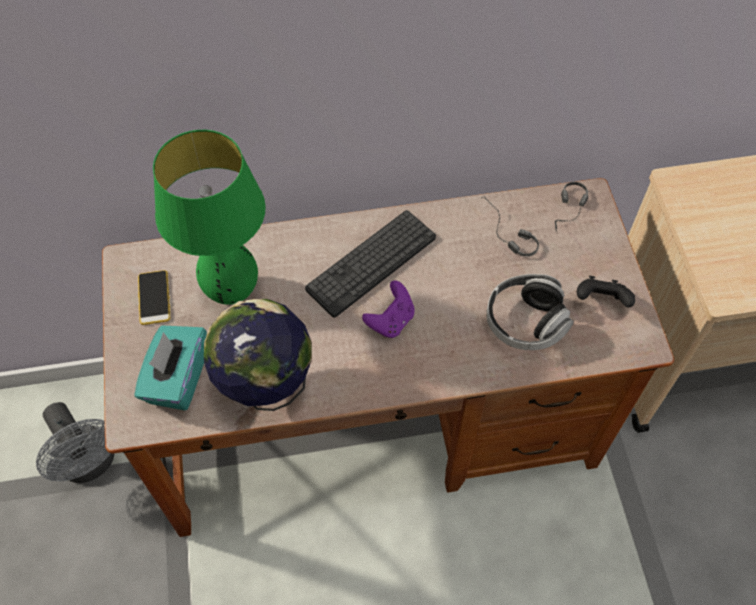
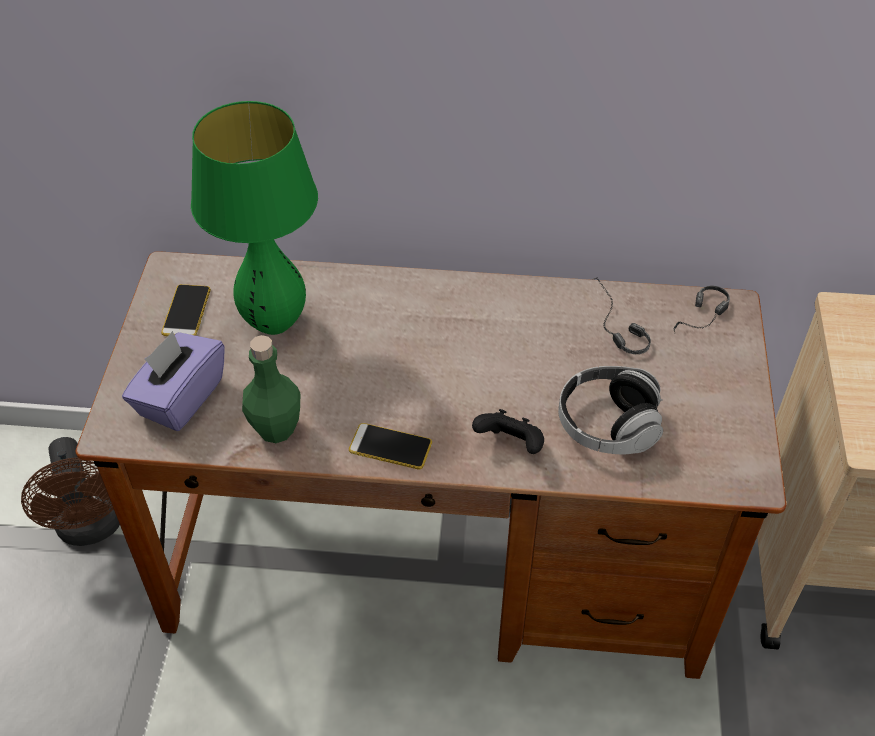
camera: 15 degrees right, 10 degrees down
(91, 464) = (91, 527): grey fan -> brown fan
(177, 379) = (180, 398): turquoise tissue box -> purple tissue box
(266, 388) = (276, 429): globe -> green bottle
(363, 382) = (390, 447): none -> phone
(371, 263) = (444, 326): keyboard -> none
(391, 321) = (445, 390): purple game controller -> none
(601, 301) = (710, 421): black game controller -> black game controller (510, 445)

